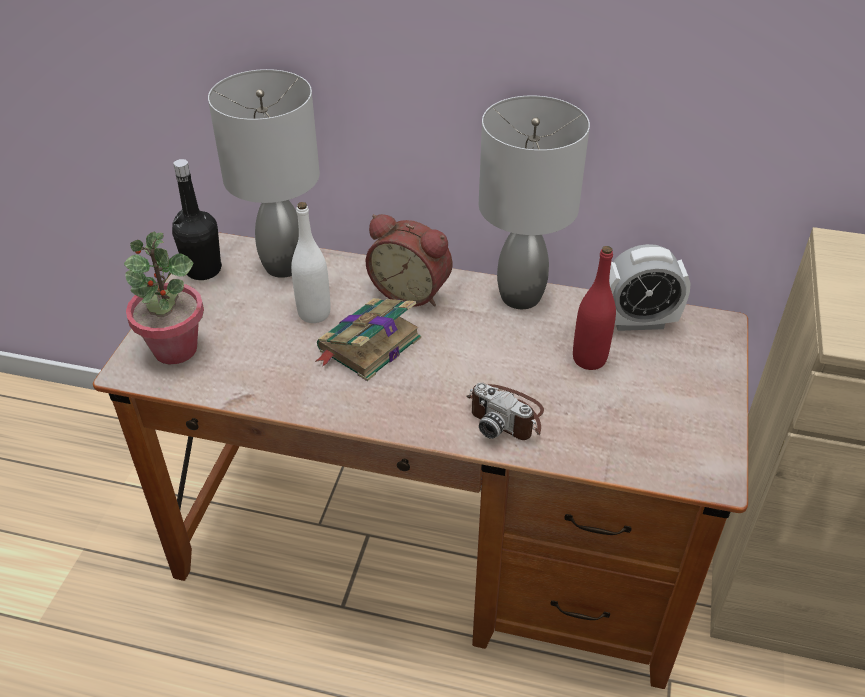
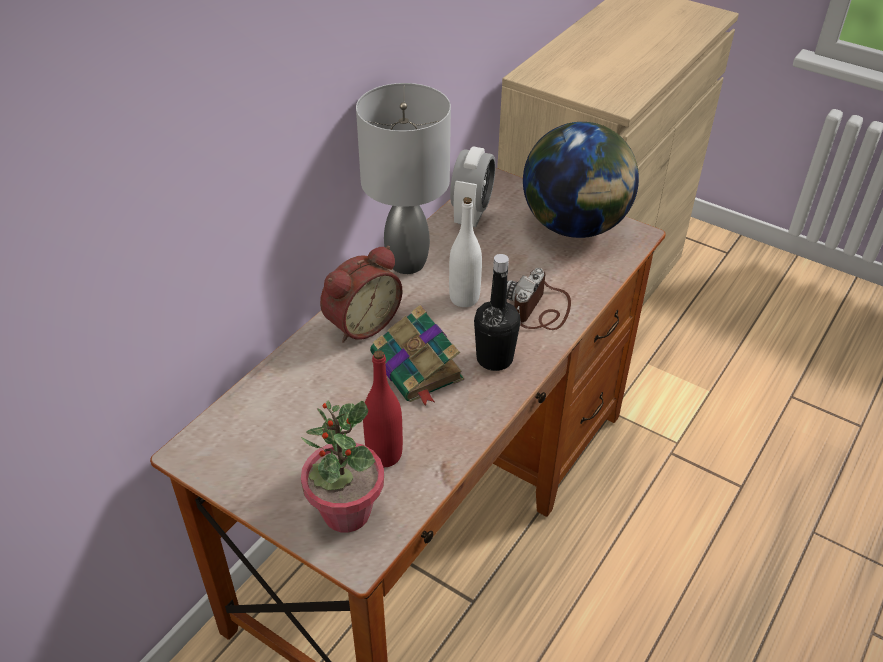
camera: 70 degrees left, 0 degrees up
(203, 270) = (226, 469): black bottle -> black bottle (494, 359)
(285, 265) = (263, 401): grey table lamp -> none
(314, 313) = (352, 395): white bottle -> white bottle (464, 298)
(506, 415) = (540, 310): camera -> camera turned 150 degrees clockwise
(589, 359) = (499, 250): red bottle -> red bottle (384, 455)
(684, 413) = (575, 226): none -> globe

